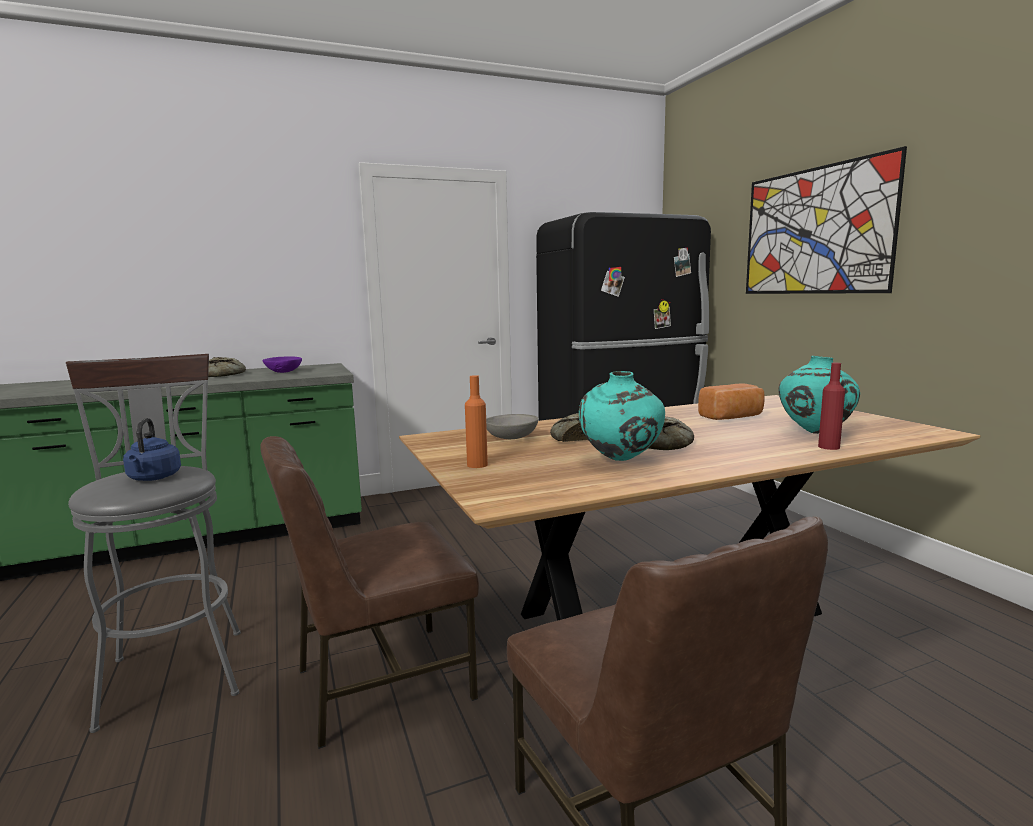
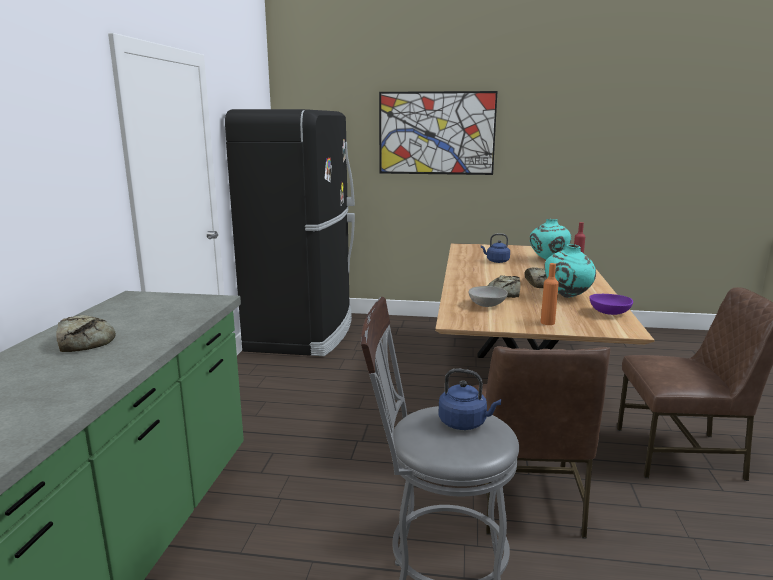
camera: 60 degrees left, 5 degrees up
(284, 372) = (145, 315): purple bowl -> purple bowl (609, 313)
(733, 417) = (496, 261): bread -> blue kettle

